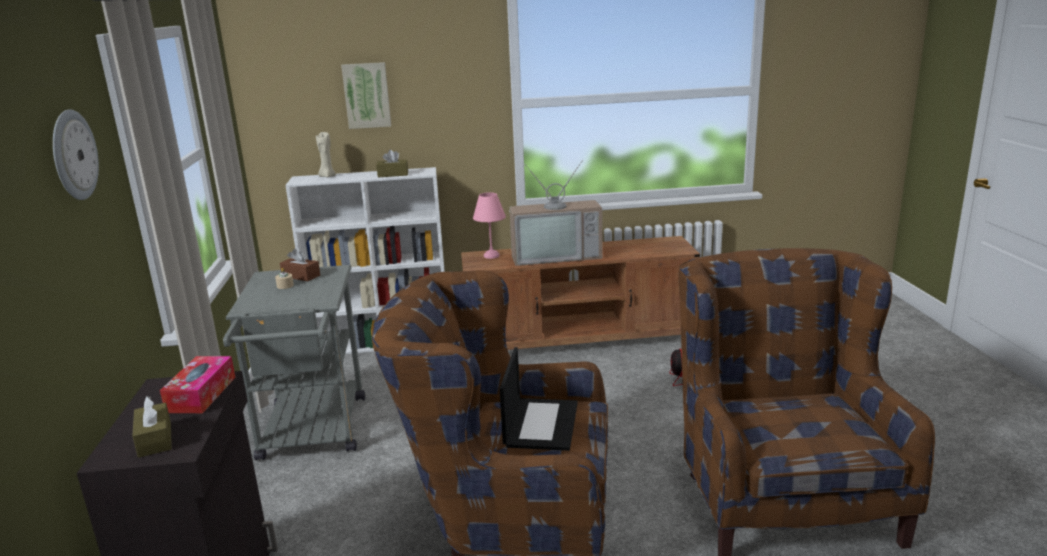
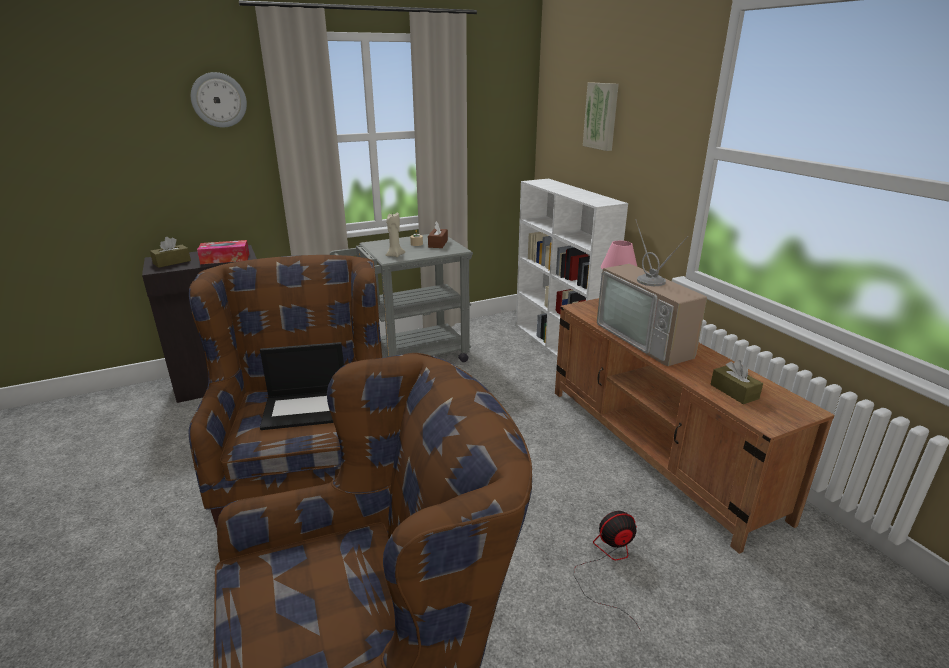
camera: 70 degrees right, 5 degrees up
(327, 176) = (556, 184): beige candle -> beige candle (394, 255)
(393, 174) = (582, 196): brown tissue box -> brown tissue box (734, 391)

